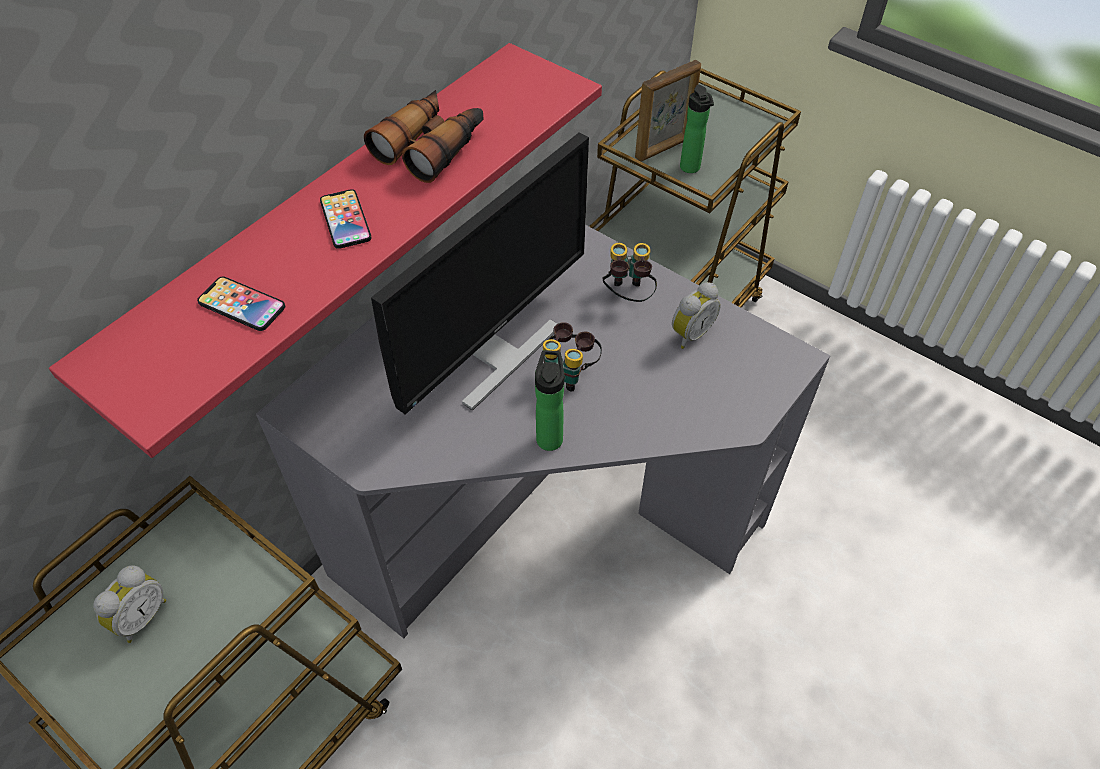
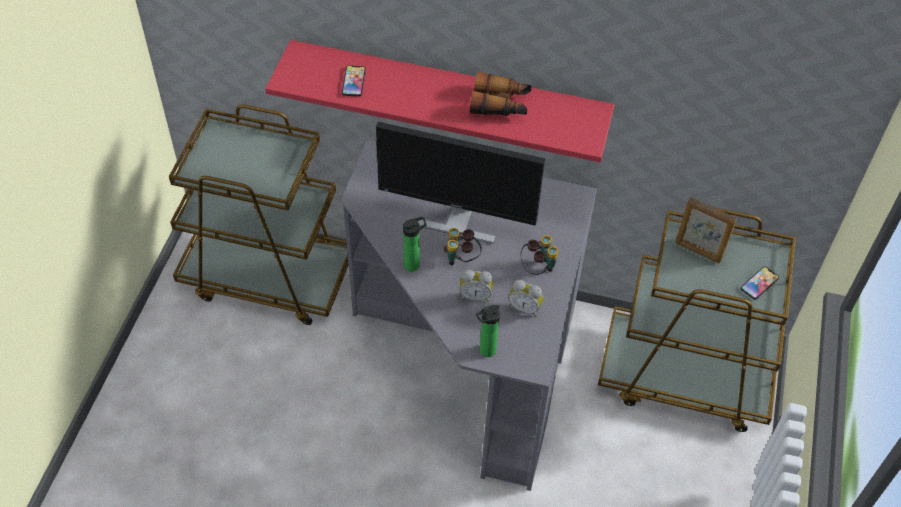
camera: 65 degrees right, 0 degrees up
(140, 617) = (246, 153): alarm clock -> alarm clock (475, 296)
(345, 220) = (426, 93): phone -> phone (759, 283)
(691, 169) = (687, 272): bottle -> bottle (485, 351)

